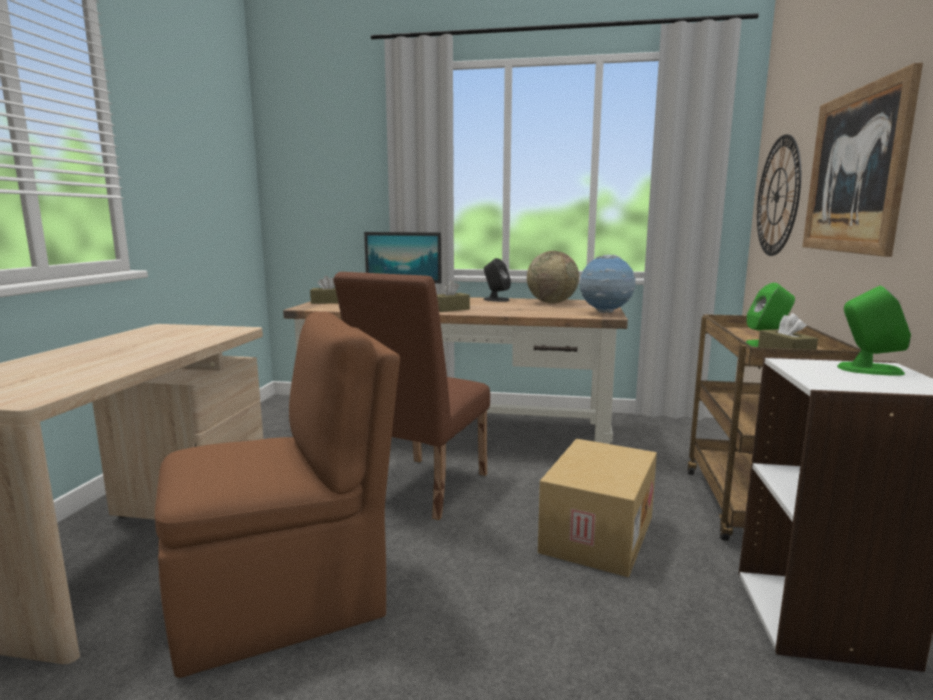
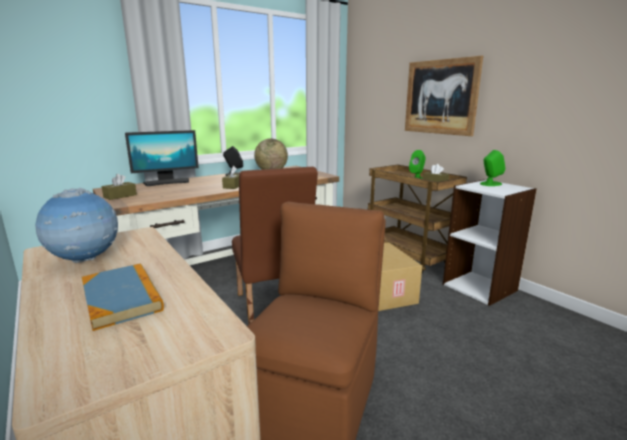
camera: 45 degrees left, 5 degrees up
(80, 362) = (121, 298): none -> book
(605, 313) = (319, 174): globe -> globe (85, 261)
(777, 196) = (372, 103): wall clock -> none

